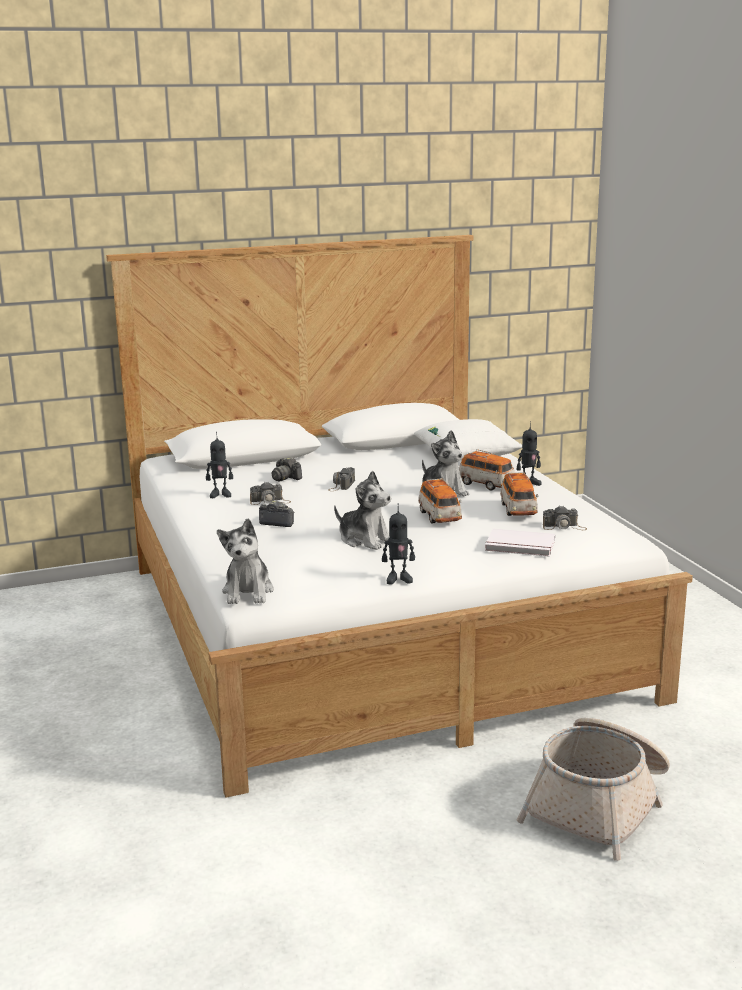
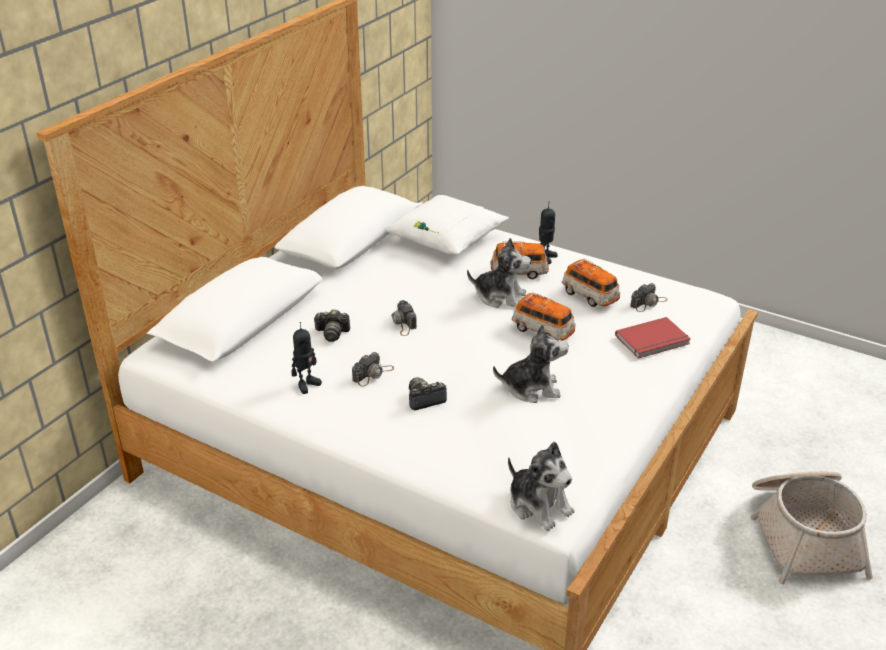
camera: 40 degrees left, 15 degrees up
(398, 579) = (629, 425): toy robot -> none
(520, 546) = (653, 341): white book -> red book

